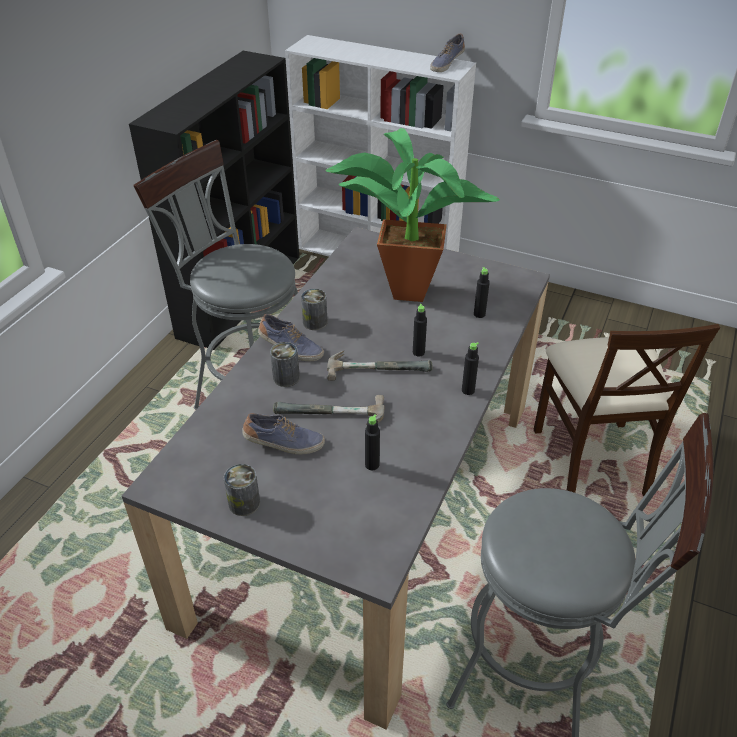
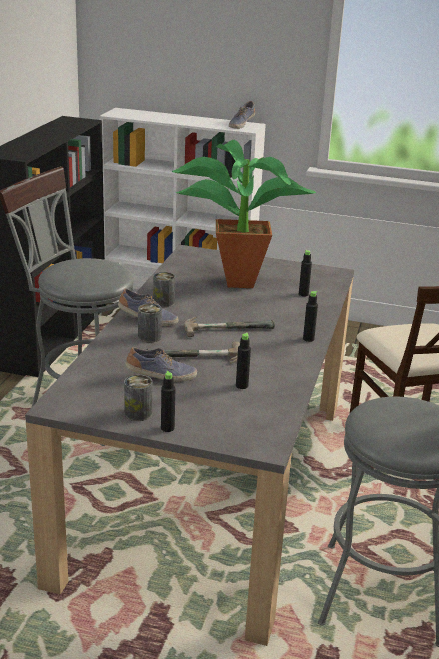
camera: 10 degrees left, 15 degrees down
(418, 352) = (259, 318): black bottle -> black bottle (167, 428)

